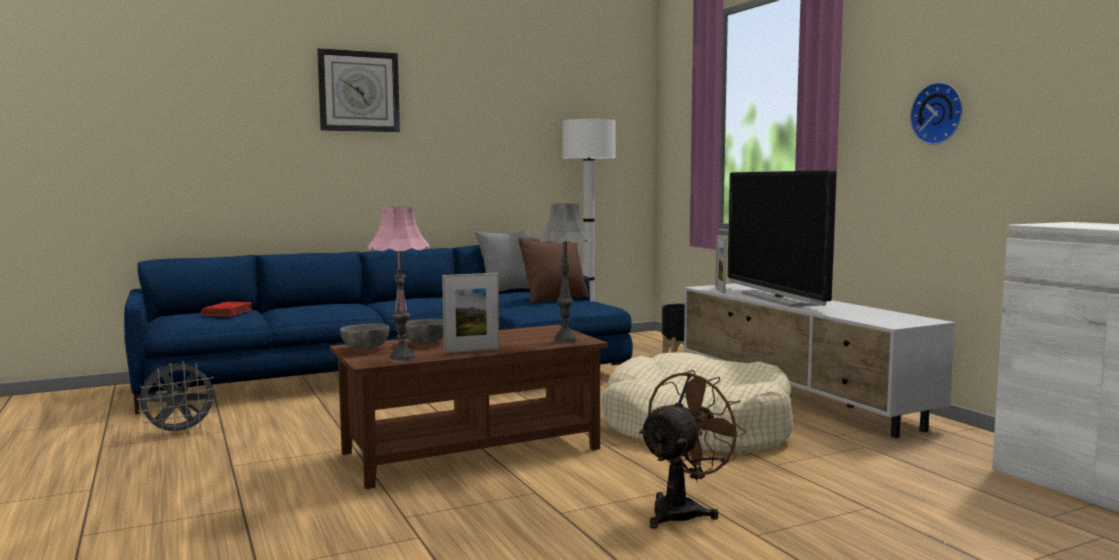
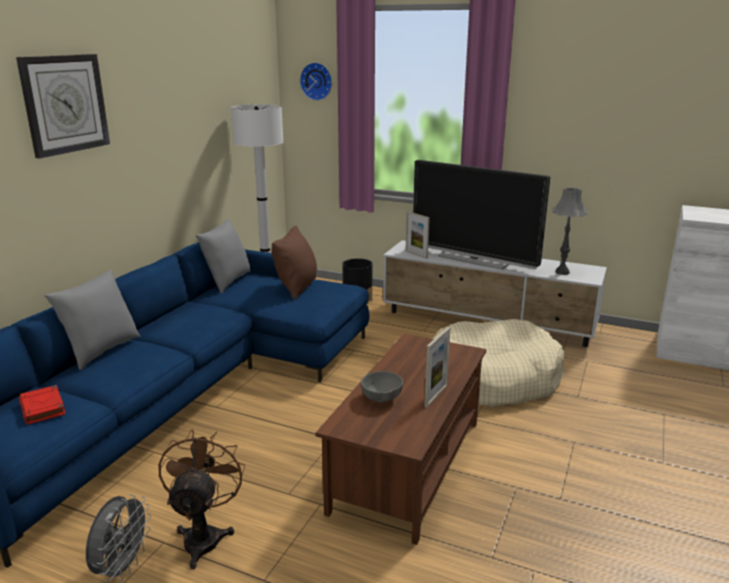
camera: 40 degrees left, 15 degrees up
(327, 303) = (101, 351): none -> grey pillow
(364, 349) = (359, 427): grey bowl -> none
(402, 359) = (420, 429): pink table lamp -> none
(564, 341) = (459, 357): grey table lamp -> grey table lamp (562, 272)
(683, 510) = (606, 460): brown fan -> brown fan (204, 535)
(939, 113) = (586, 125): wall clock -> wall clock (317, 81)

